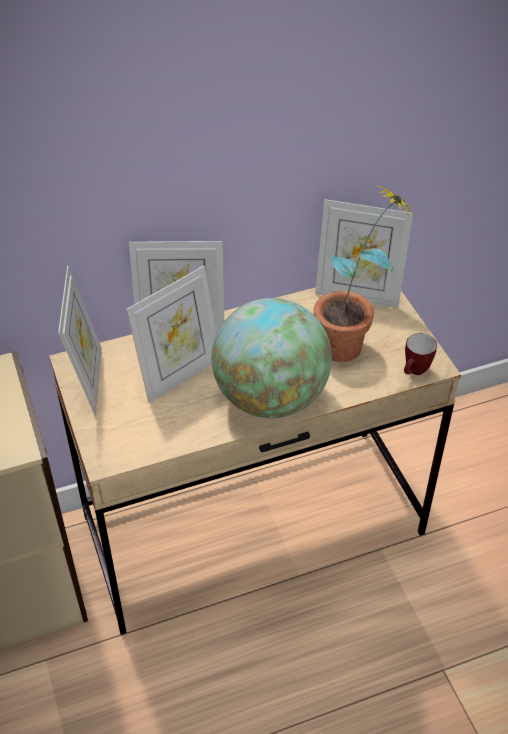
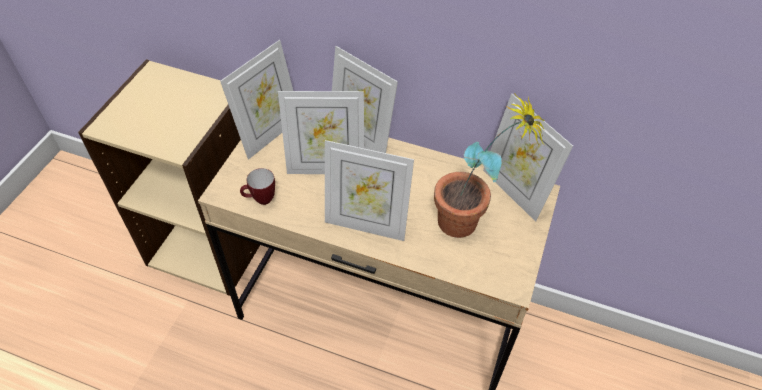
camera: 40 degrees right, 5 degrees up
(270, 397) = (366, 224): globe -> picture frame
(415, 372) = (492, 280): mug -> mug (260, 200)

